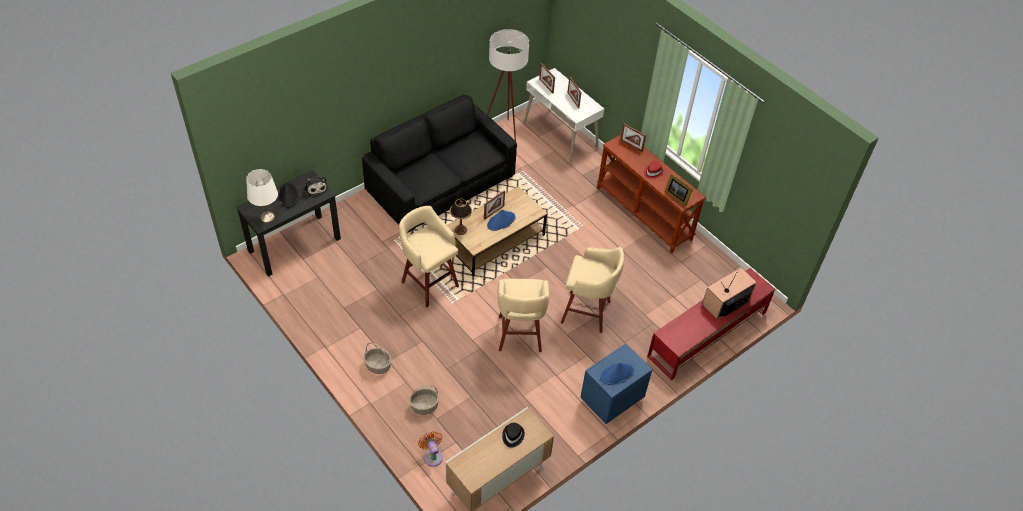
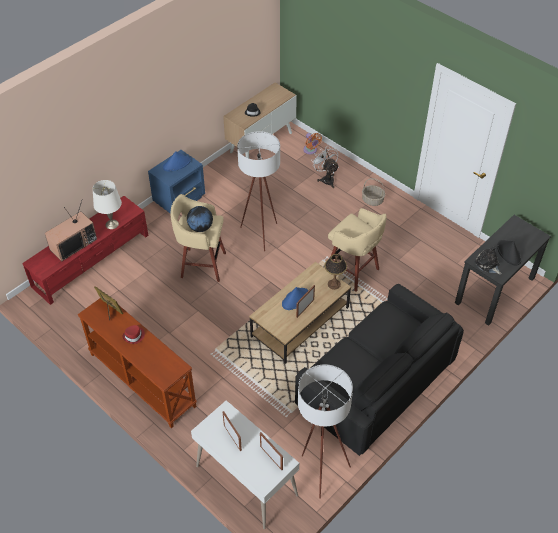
camera: 175 degrees right, 0 degrees up
(267, 217) = (515, 230): white table lamp -> white table lamp (112, 224)
(424, 406) = (326, 179): basket -> white fan
(519, 335) = (261, 237): beige stool -> white floor lamp
(591, 268) = (200, 228): none -> globe
(631, 145) = (157, 370): picture frame -> none

